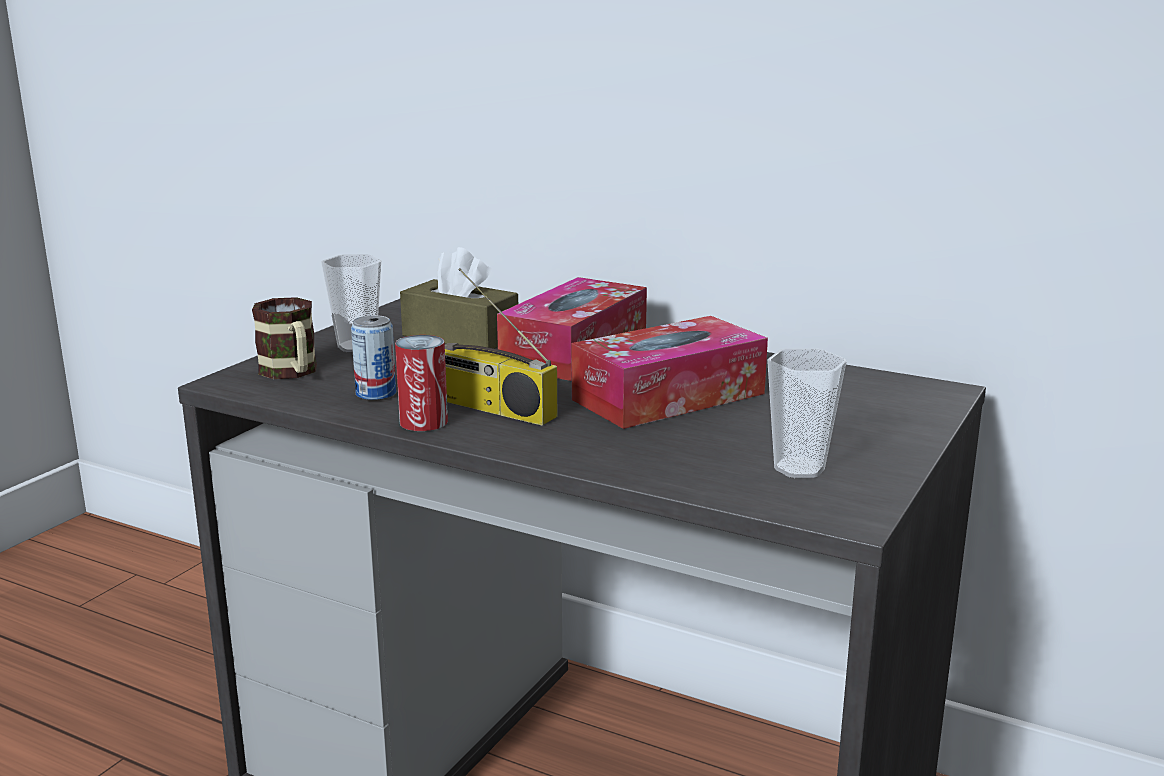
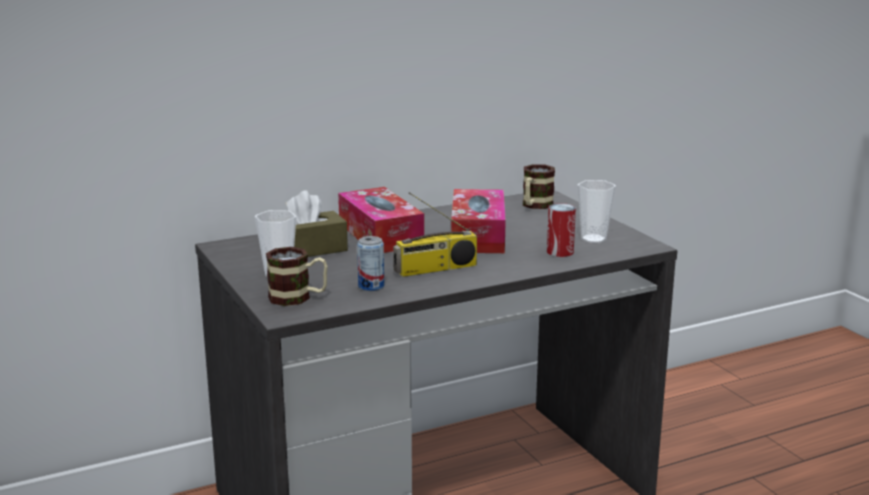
camera: 55 degrees left, 0 degrees up
(423, 422) = (432, 285): can -> can (560, 252)
(874, 396) = (535, 206): none -> mug

